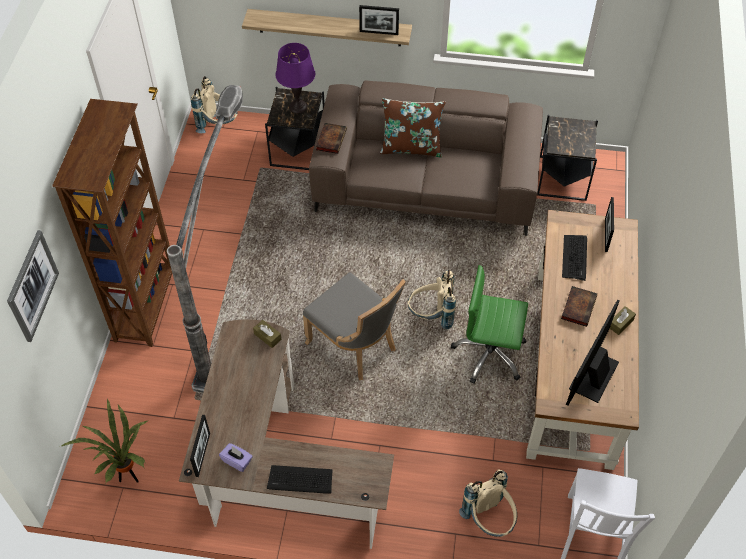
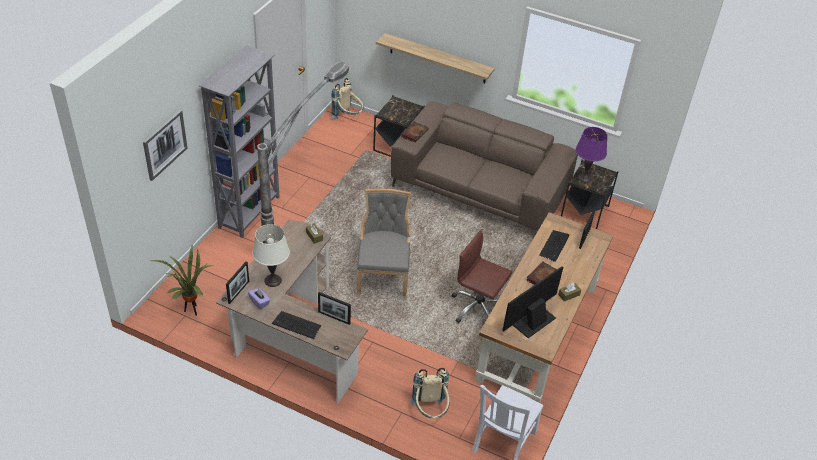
camera: 15 degrees right, 10 degrees down
(147, 305) = (250, 212): brown bookcase -> grey bookcase
(241, 422) = (273, 280): none -> white table lamp
(298, 107) = (402, 110): purple table lamp -> purple table lamp (584, 178)
(355, 346) = (383, 276): grey chair -> grey chair turned 150 degrees counterclockwise
(379, 32) = (468, 67): picture frame -> picture frame (334, 317)
(411, 147) = (472, 156): brown pillow -> none
(431, 316) = (446, 273): beige backpack -> none
(489, 354) = (478, 308): green office chair -> brown office chair

